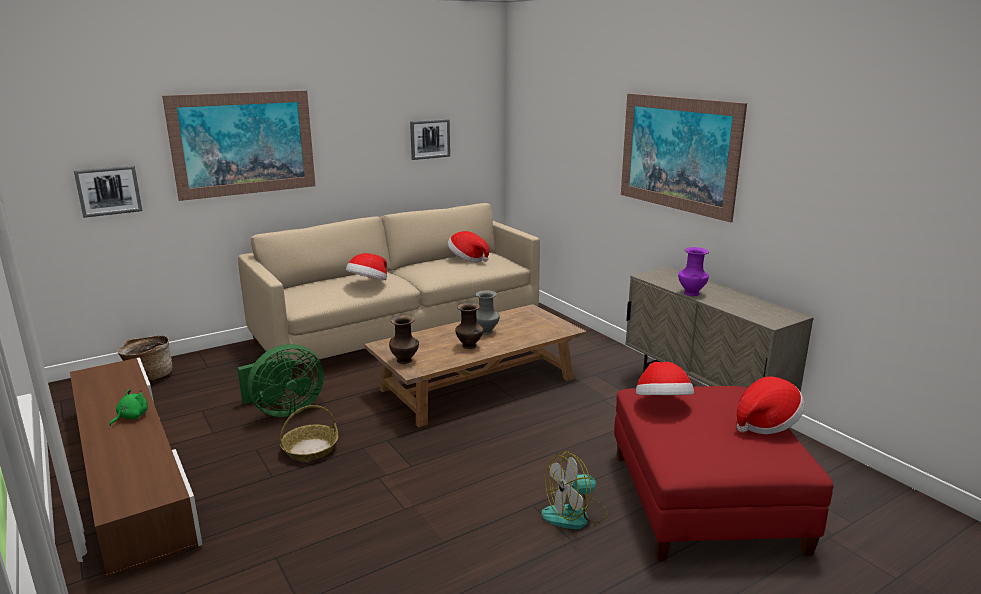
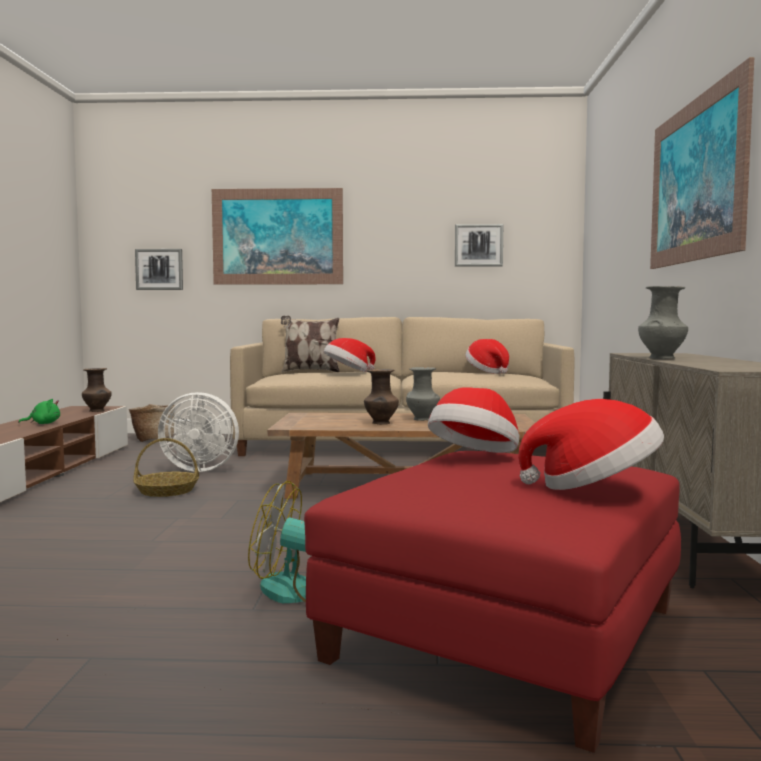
camera: 35 degrees right, 15 degrees down
(284, 410) = (199, 469): green fan -> white fan
(317, 282) = (310, 372): none -> pillow
(405, 361) = (296, 422): brown vase -> brown vase (97, 411)
(691, 293) = (661, 358): purple vase -> grey vase

